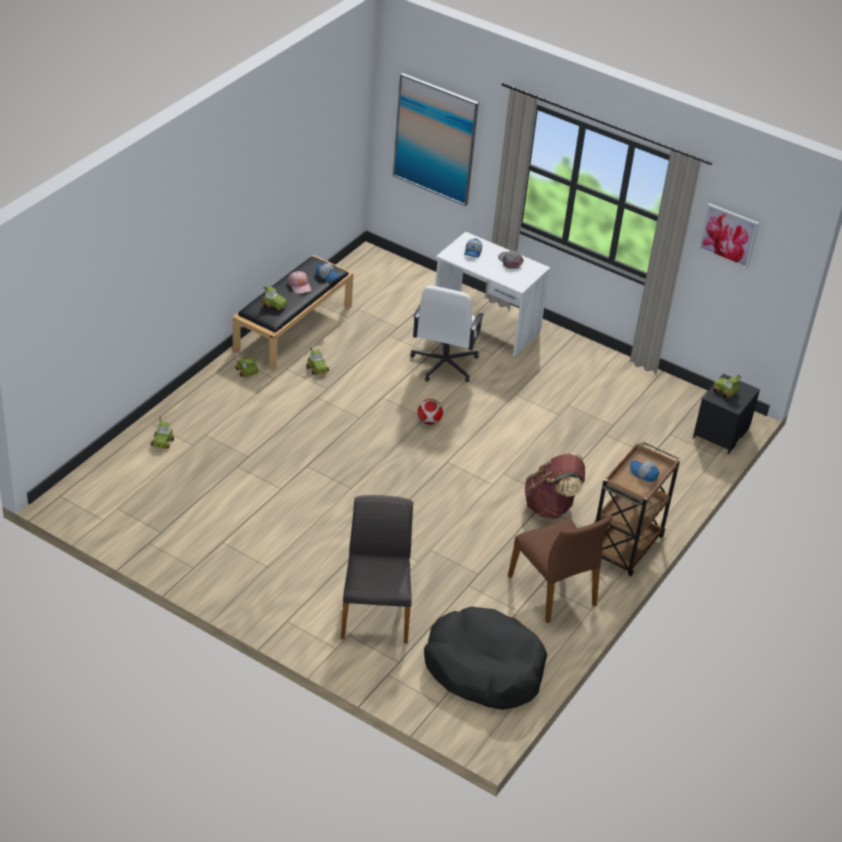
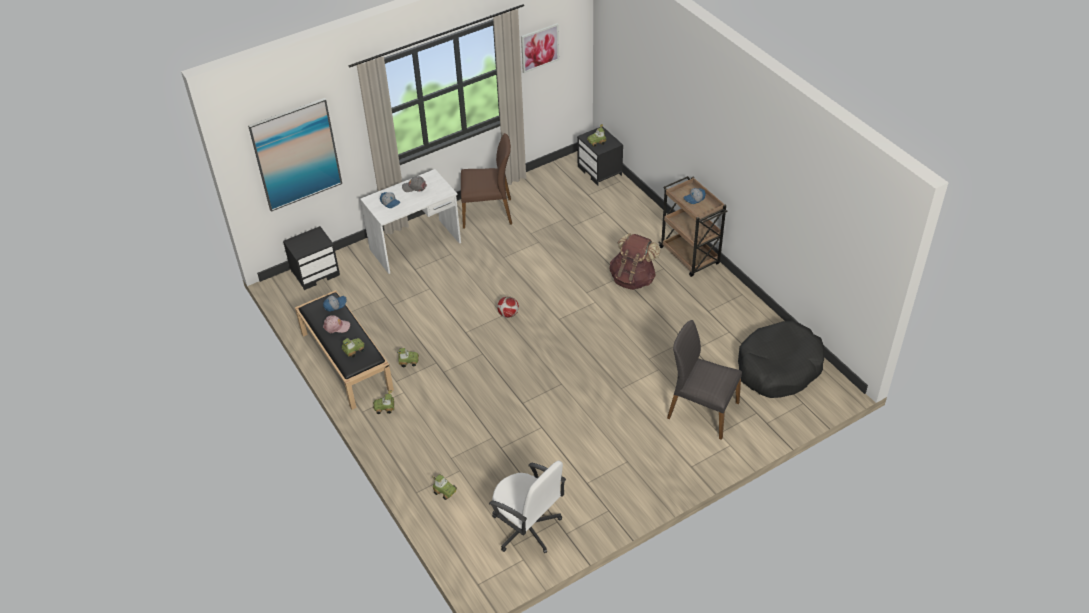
camera: 60 degrees left, 5 degrees up
(400, 271) = (315, 272): none -> black nightstand
(444, 364) = (447, 284): white office chair -> white office chair (527, 528)
(553, 590) = (717, 306): brown chair -> brown chair (488, 212)

